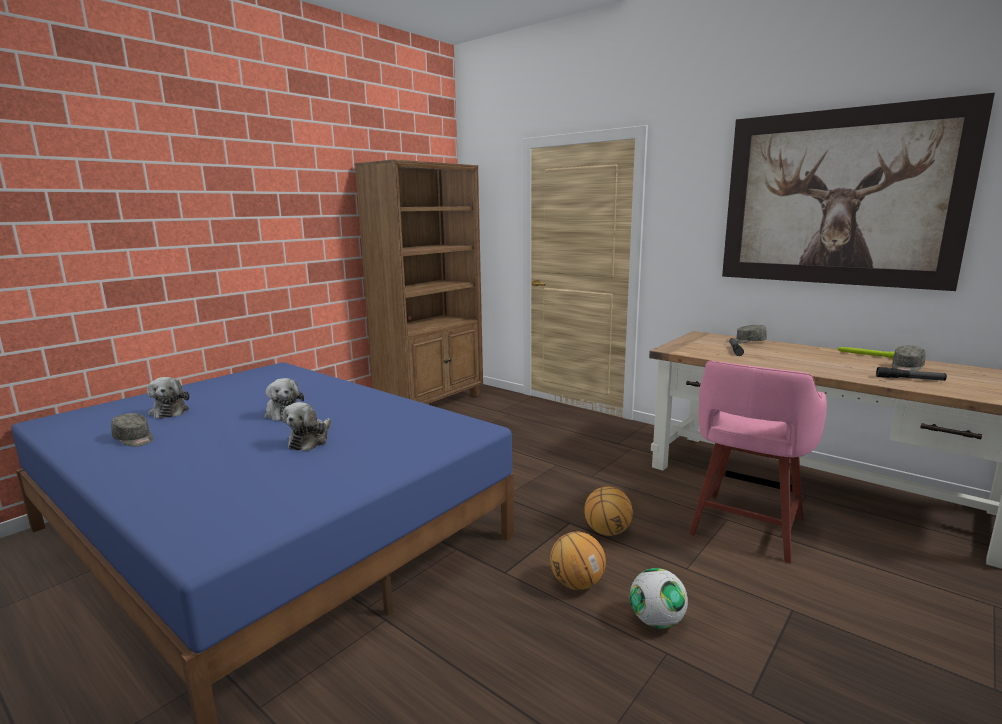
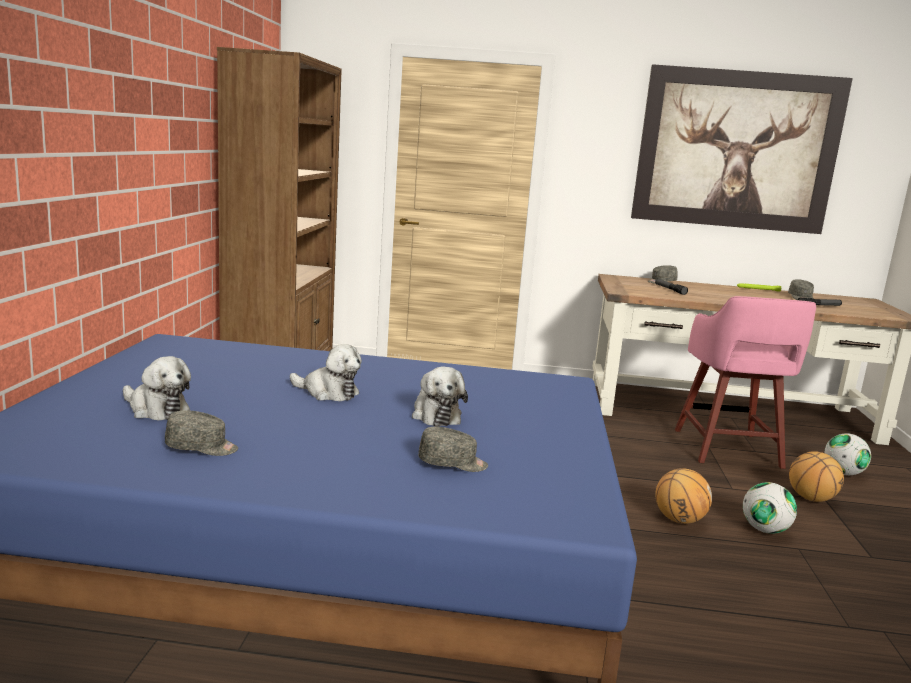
camera: 35 degrees left, 0 degrees up
(234, 479) = (452, 463): none -> grey cap
(607, 532) = (642, 475): basketball -> basketball (811, 499)
(870, 587) = (843, 473): none -> football

